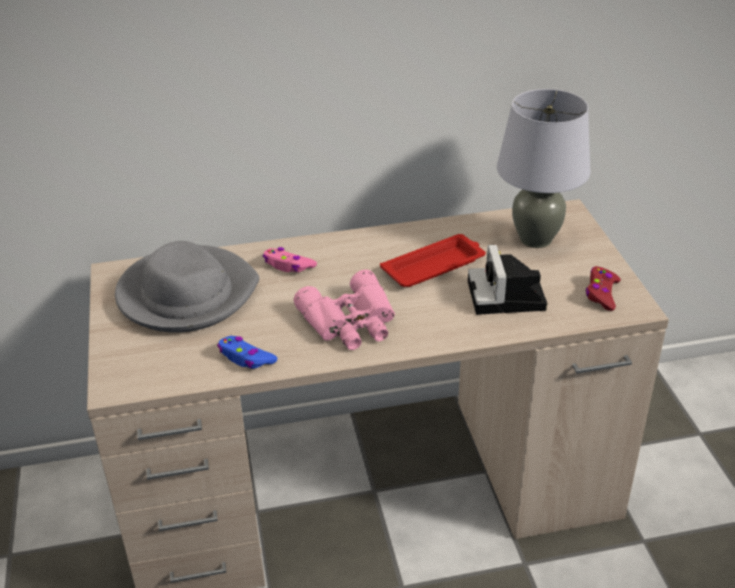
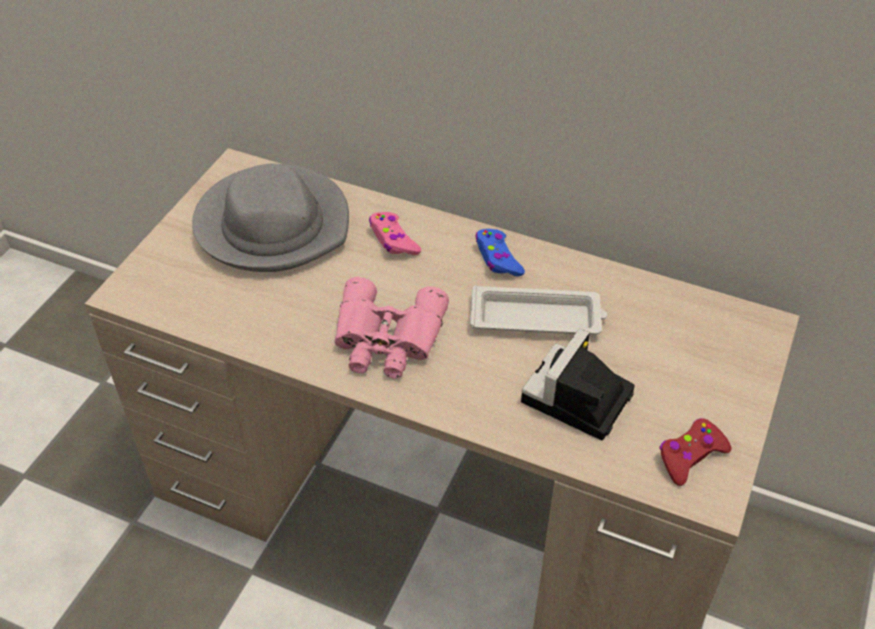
camera: 35 degrees right, 10 degrees up
(246, 358) = (255, 325): blue game controller -> blue game controller (498, 258)
(435, 266) = (538, 318): red tray -> white tray
(536, 239) = (686, 343): grey table lamp -> none

